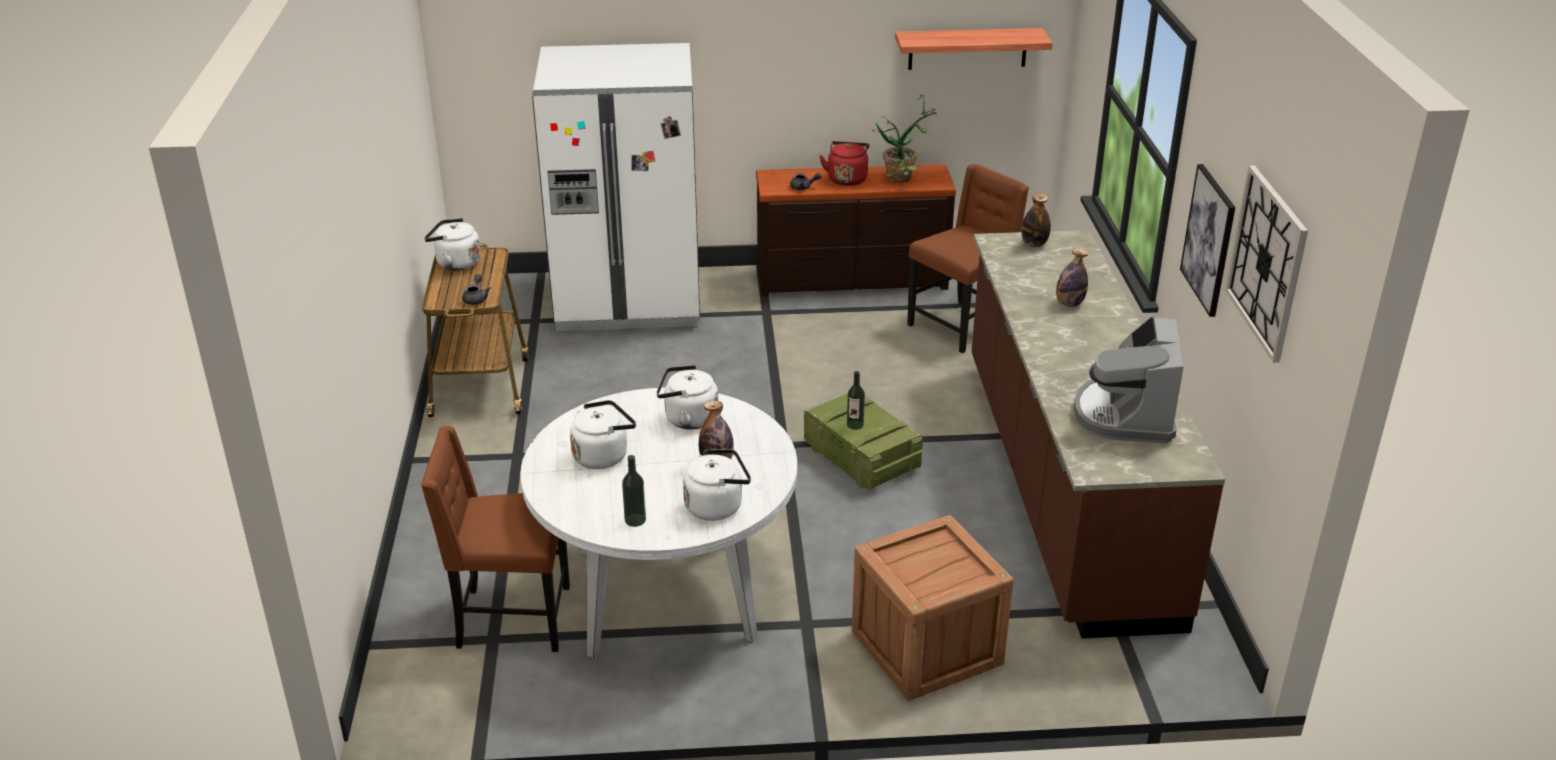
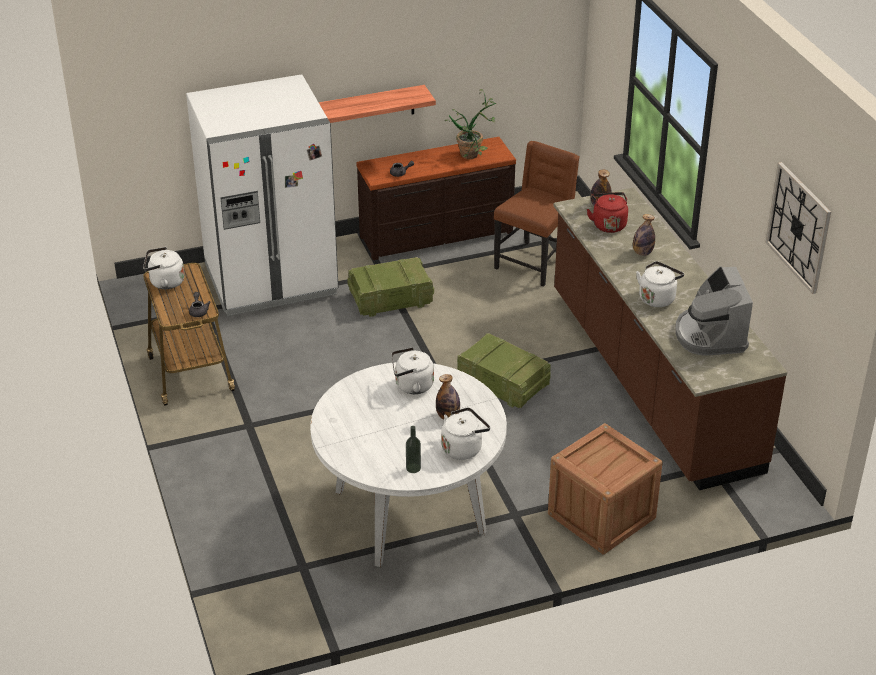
camera: 15 degrees left, 5 degrees up
(511, 619) = (308, 550): brown chair -> none
(603, 455) = (367, 424): white kettle -> white kettle (657, 298)
(764, 340) = (392, 298): none -> crate
(847, 178) = (430, 160): red kettle -> red kettle (608, 224)
(855, 425) = (499, 361): bottle -> none
(967, 48) = (511, 49): shelf -> shelf (369, 107)
(1209, 239) = (745, 204): picture -> none

